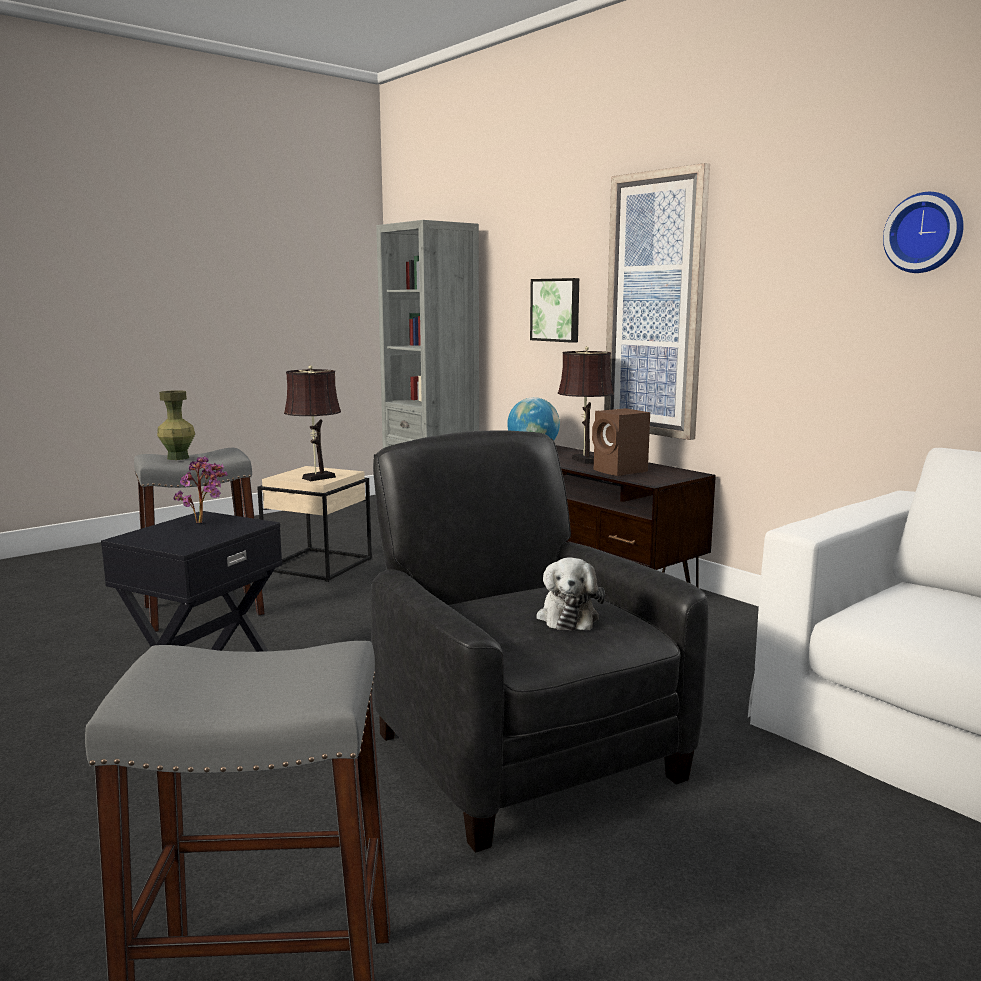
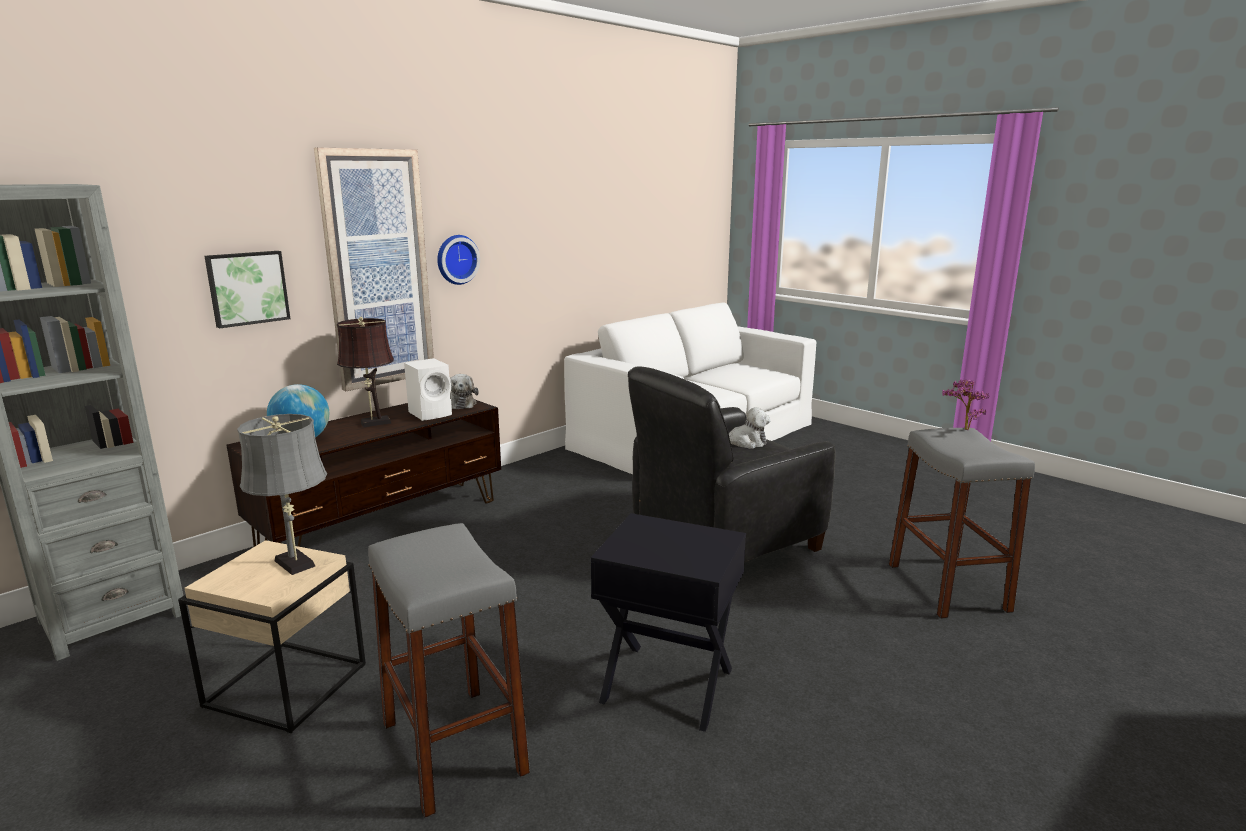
camera: 95 degrees left, 5 degrees up
(178, 458) = (449, 565): green vase -> none
(204, 522) = (641, 545): potted plant -> potted plant (962, 428)
(316, 478) = (296, 565): brown table lamp -> grey table lamp
(621, 471) = (432, 413): brown speaker -> white speaker
(663, 477) = (461, 404): none -> plush toy
(925, 233) = (552, 210): wall clock -> wall clock (456, 259)

